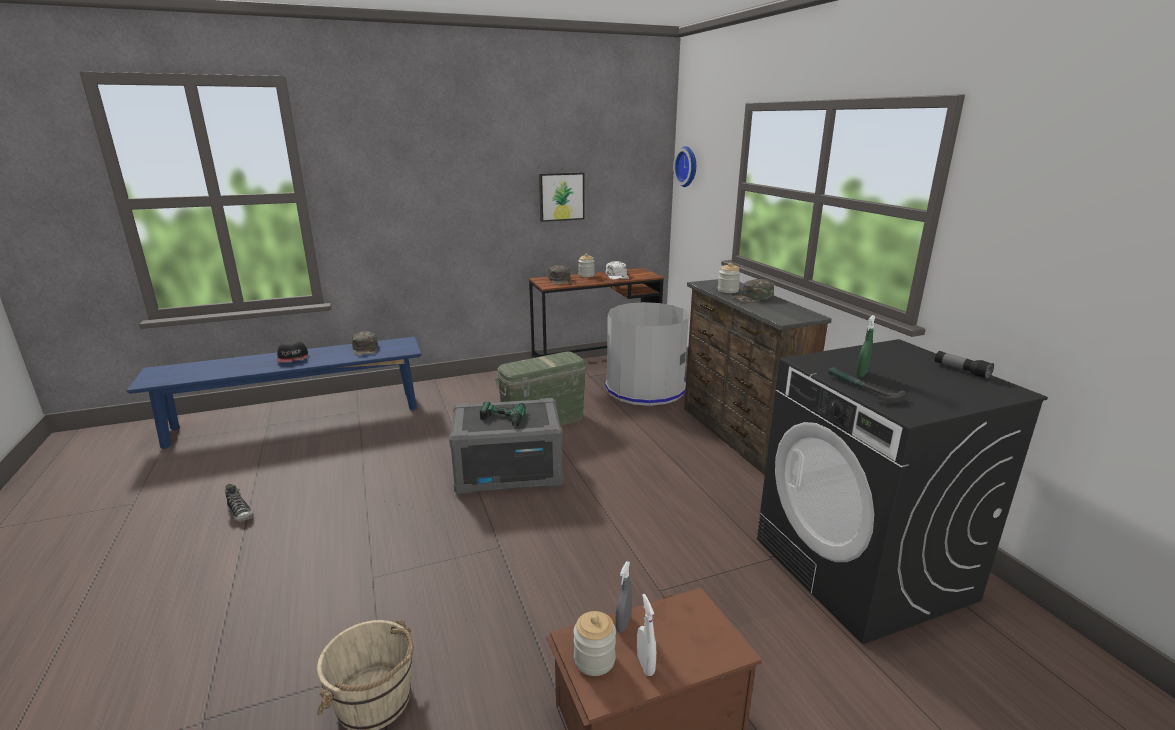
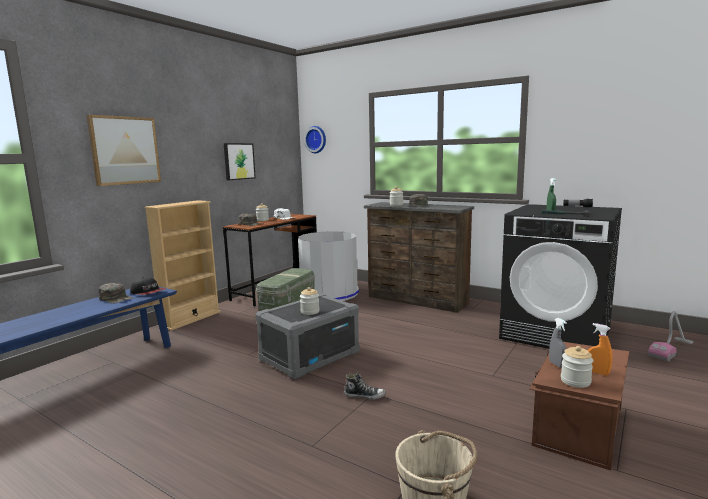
camera: 35 degrees left, 10 degrees down
(241, 513) = (106, 463): shoe -> shoe (364, 396)
(293, 358) = (45, 318): cap -> cap (148, 292)
(403, 186) = (125, 150): none -> picture
(470, 381) = (190, 319): none -> beige bookcase
(501, 421) = (310, 312): power drill -> jar
(645, 665) = (597, 372): white spray bottle -> orange spray bottle
(1036, 694) = (671, 349): none -> vacuum cleaner

